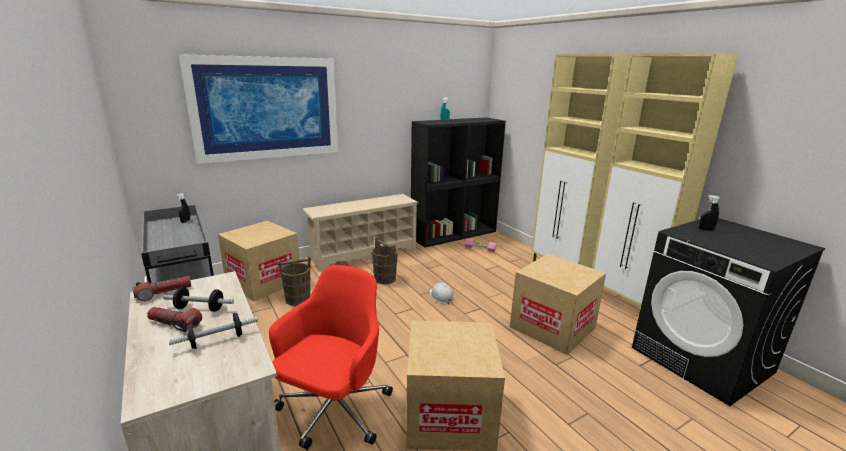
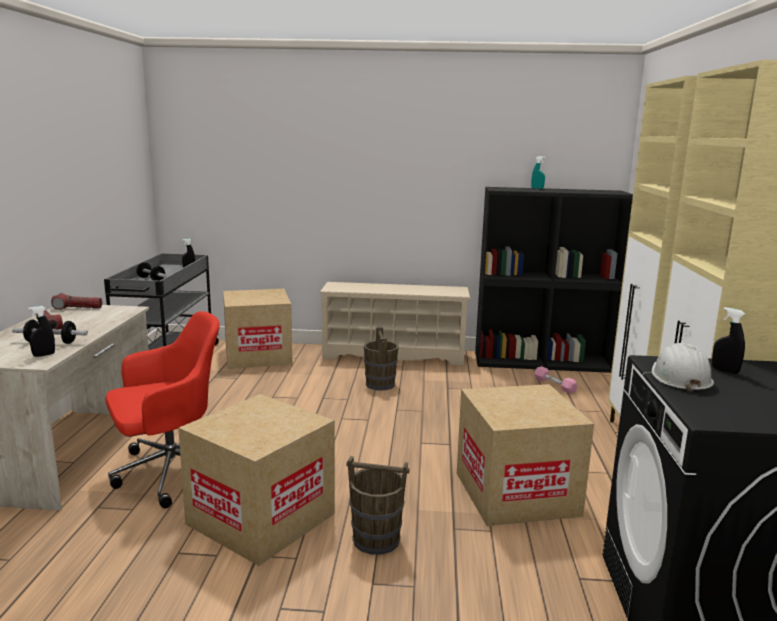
camera: 35 degrees right, 5 degrees down
(200, 308) = (79, 322): dumbbell -> dumbbell (151, 279)
(239, 357) = (44, 355): none -> black spray bottle
(267, 108) = (296, 158): picture -> none
(298, 299) = (267, 378): brown bucket -> brown bucket (376, 540)
(441, 296) = (419, 419): white hard hat -> white hard hat (680, 377)

